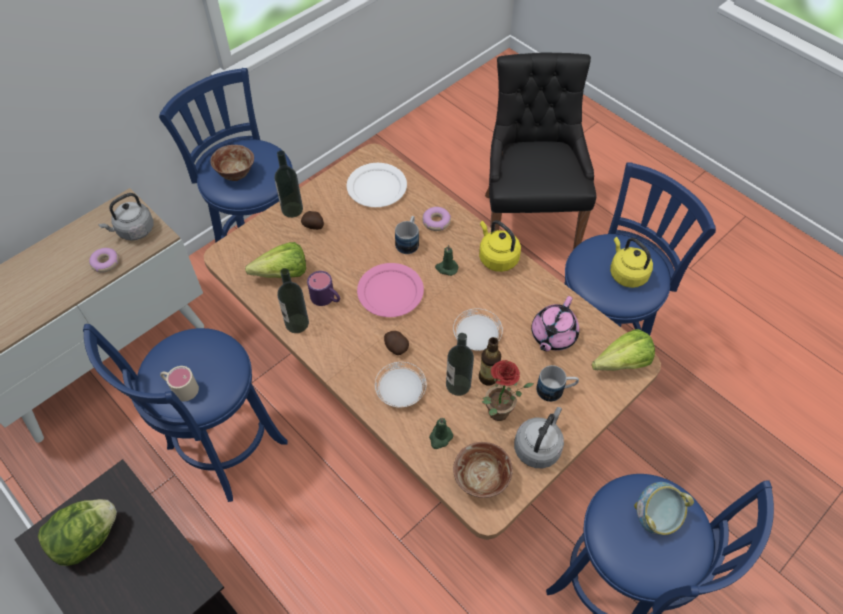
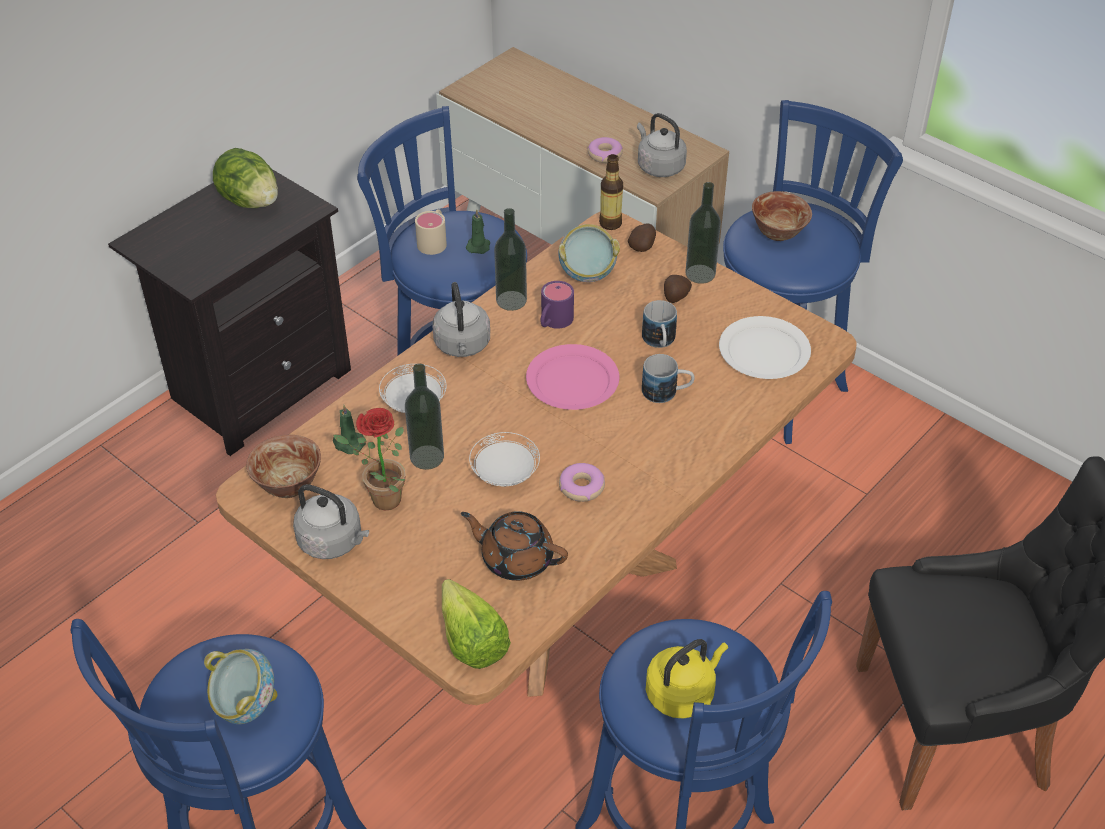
camera: 85 degrees right, 10 degrees down
(277, 274) = (587, 274): lettuce -> bowl
(343, 358) = (462, 346): none -> grey kettle
(395, 347) = (482, 393): potato -> potato (642, 246)
(436, 222) = (710, 420): donut -> donut (581, 487)
(446, 268) = (624, 435): green candle -> green candle (478, 246)
(488, 377) = (439, 487): bottle -> bottle (610, 223)
(497, 257) = (654, 491): yellow kettle -> none
(552, 335) = (516, 558): pink teapot -> brown teapot
(555, 390) = (422, 561): mug -> mug (659, 342)

